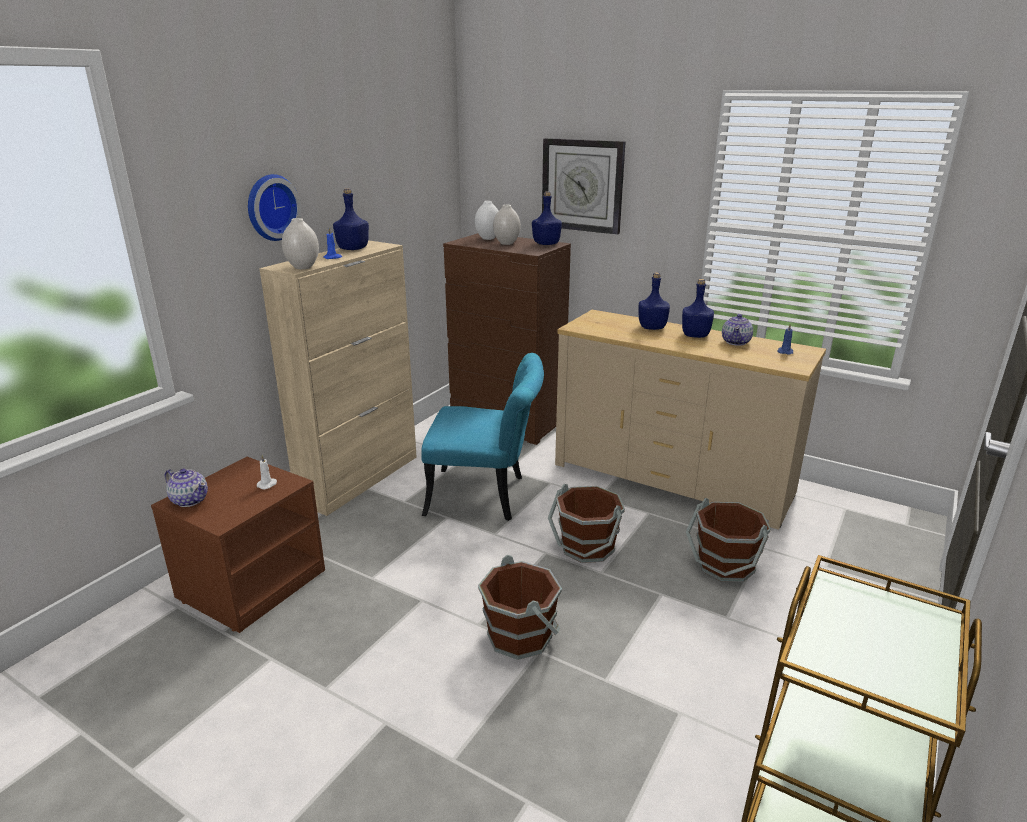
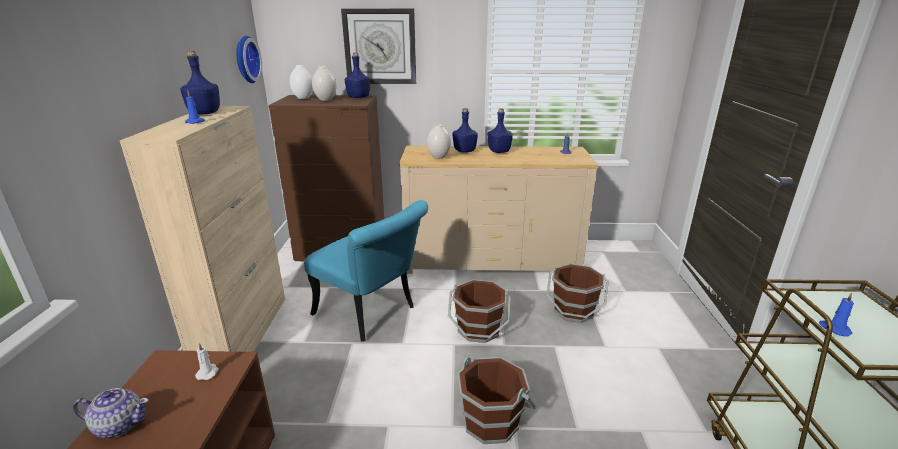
camera: 30 degrees left, 0 degrees up
(270, 207) = (115, 72): wall clock -> wall clock (245, 59)
(303, 267) = (175, 133): white vase -> white vase (438, 157)
(487, 496) = (372, 314): turquoise chair -> turquoise chair turned 60 degrees clockwise
(736, 342) = (529, 151): teapot -> none
(837, 630) = (834, 329): none -> blue candle

